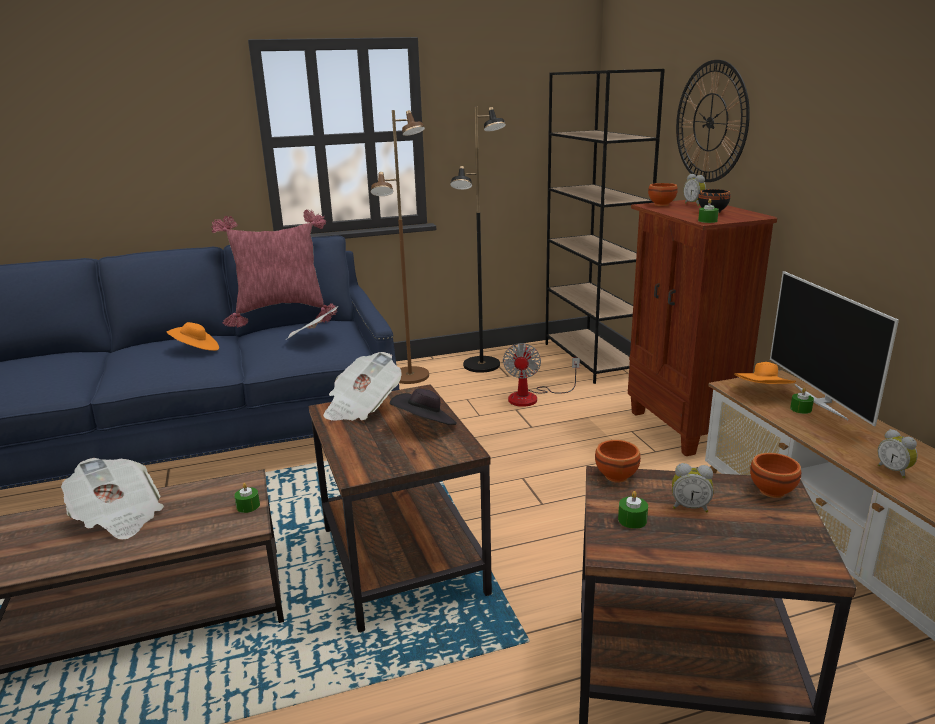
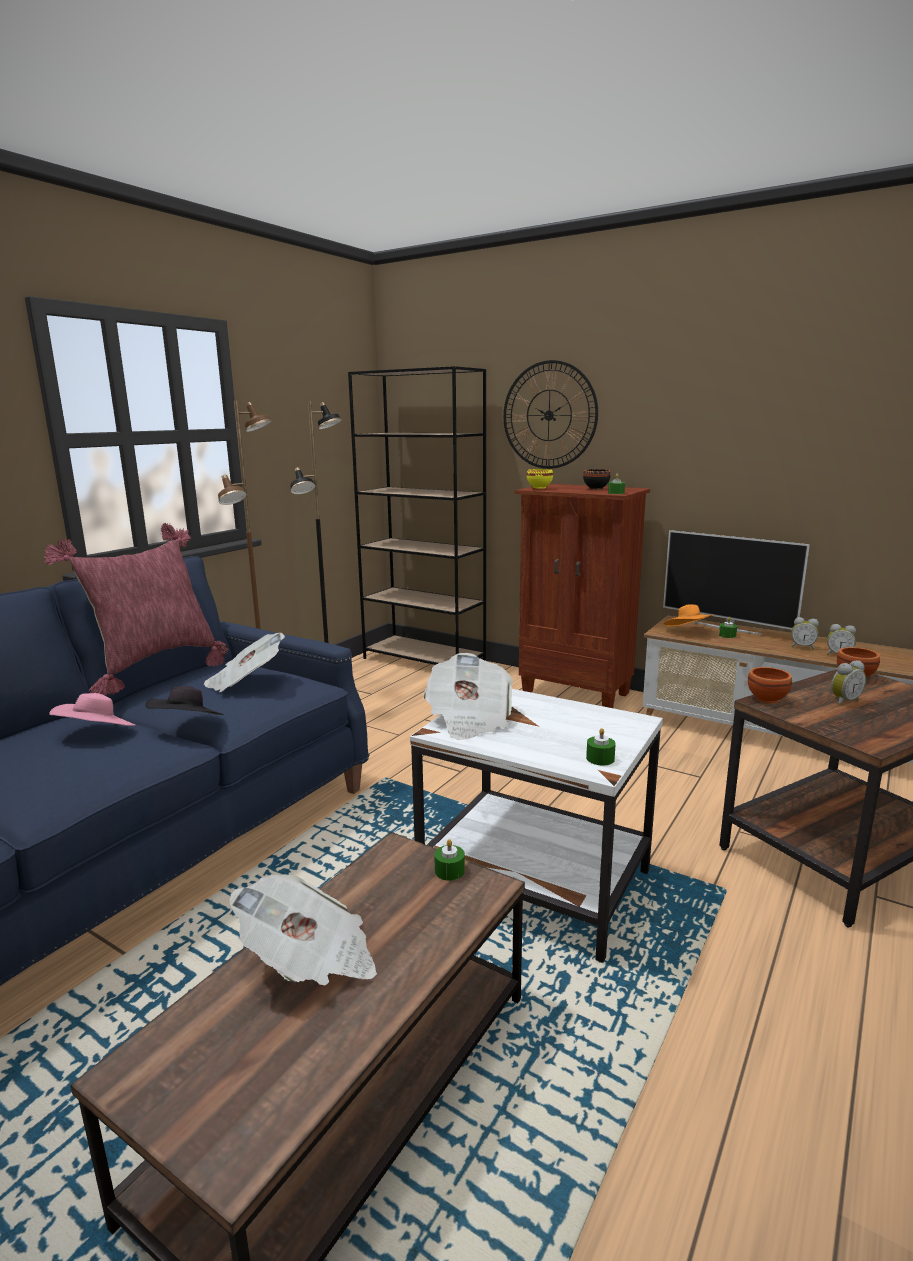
camera: 40 degrees left, 5 degrees down
(196, 350) = (97, 734): orange hat -> pink hat
(404, 561) = (536, 883): brown side table -> white side table
(425, 425) = (560, 714): black hat -> black hat (187, 725)
(532, 397) = (423, 705): fan -> none
(632, 520) = (837, 721): green candle -> green candle (600, 758)
(662, 204) = (540, 488): brown bowl -> yellow bowl
(694, 204) = (561, 486): alarm clock -> alarm clock (802, 647)

